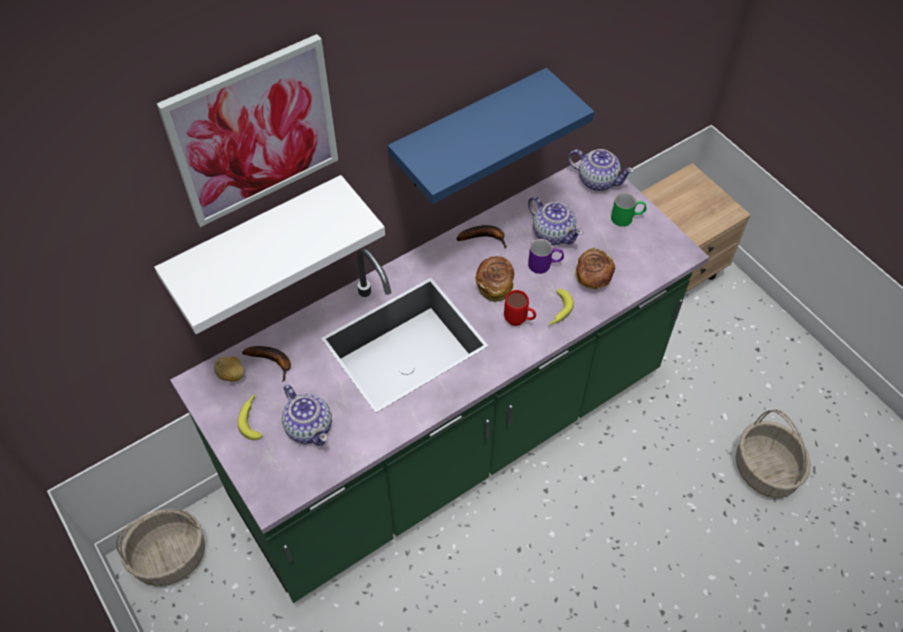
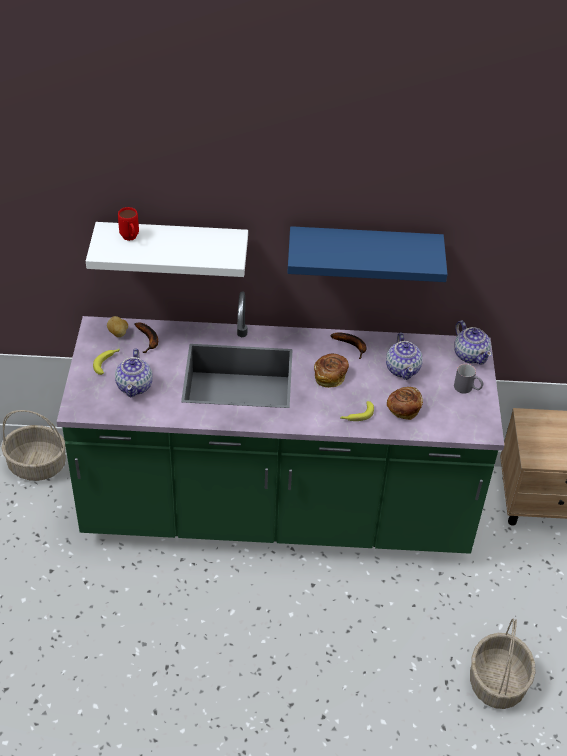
camera: 35 degrees right, 10 degrees down
(254, 132) = (187, 161): picture -> none
(519, 321) = (324, 406): red mug -> red mug (130, 239)
(545, 265) = (377, 384): purple mug -> none
(627, 218) = (467, 389): green mug -> grey mug

